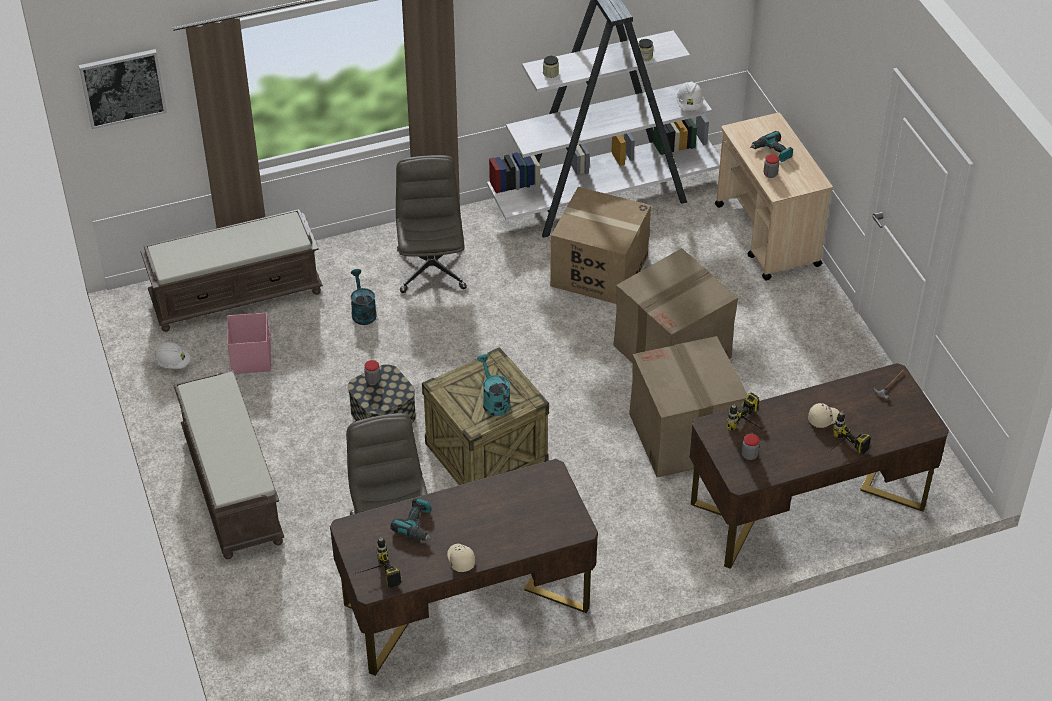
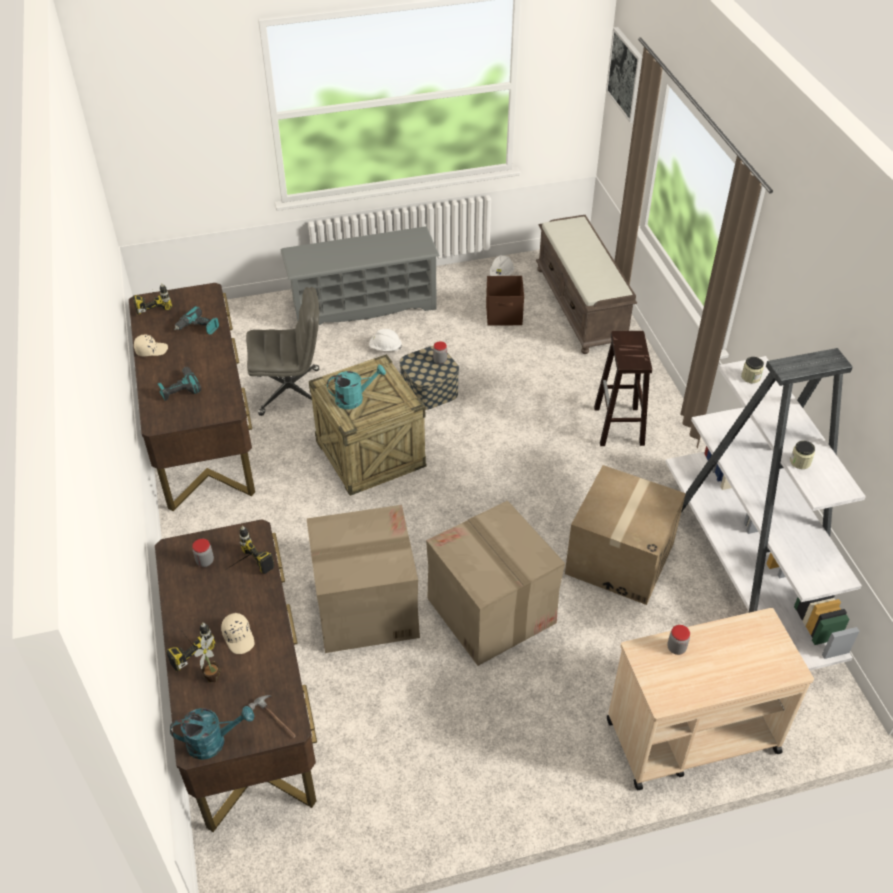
camera: 95 degrees right, 0 degrees up
(231, 486) = (363, 306): brown bench -> grey shoe rack
(251, 358) = (504, 315): pink storage box -> brown storage box
(362, 312) = (559, 380): turquoise watering can -> turquoise watering can (213, 741)
(431, 268) = (619, 427): grey office chair -> brown stool
(689, 104) = (809, 576): white hard hat -> white hard hat (385, 348)
(772, 152) = (723, 657): power drill -> power drill (179, 388)
(863, 428) = (213, 675): none -> potted plant

